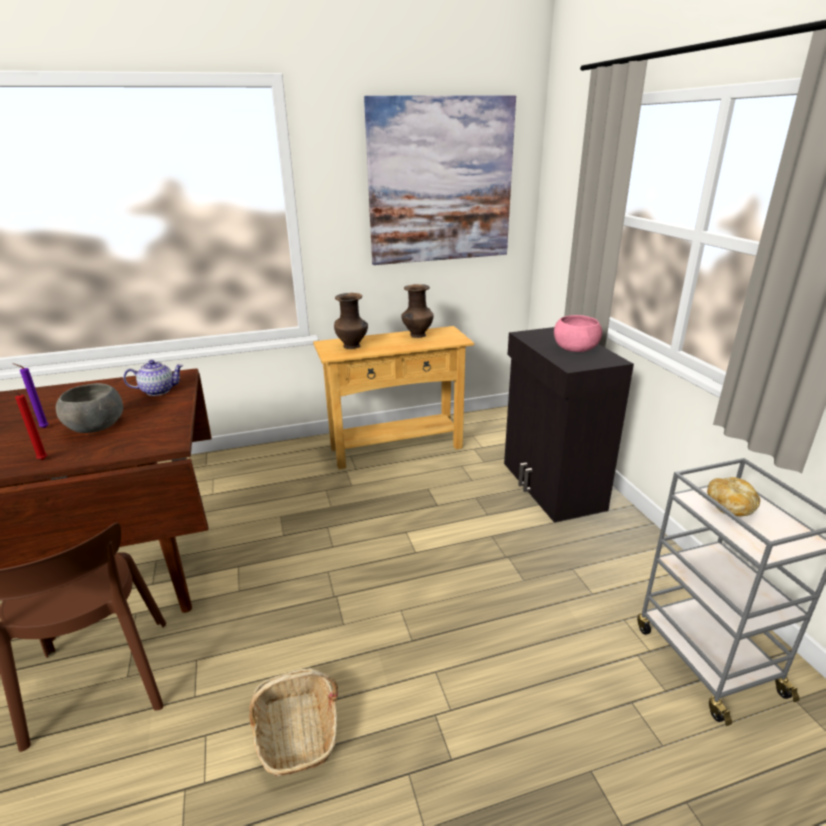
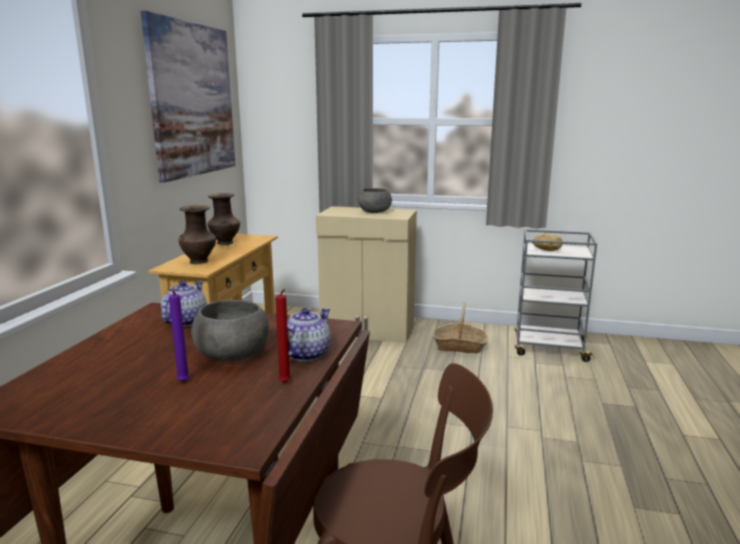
camera: 60 degrees left, 10 degrees down
(101, 450) = (305, 354): none -> teapot
(296, 731) = (526, 499): basket -> basket (459, 346)
(551, 486) = (368, 330): black cabinet -> beige cabinet
(575, 349) = (375, 212): pink bowl -> grey bowl

